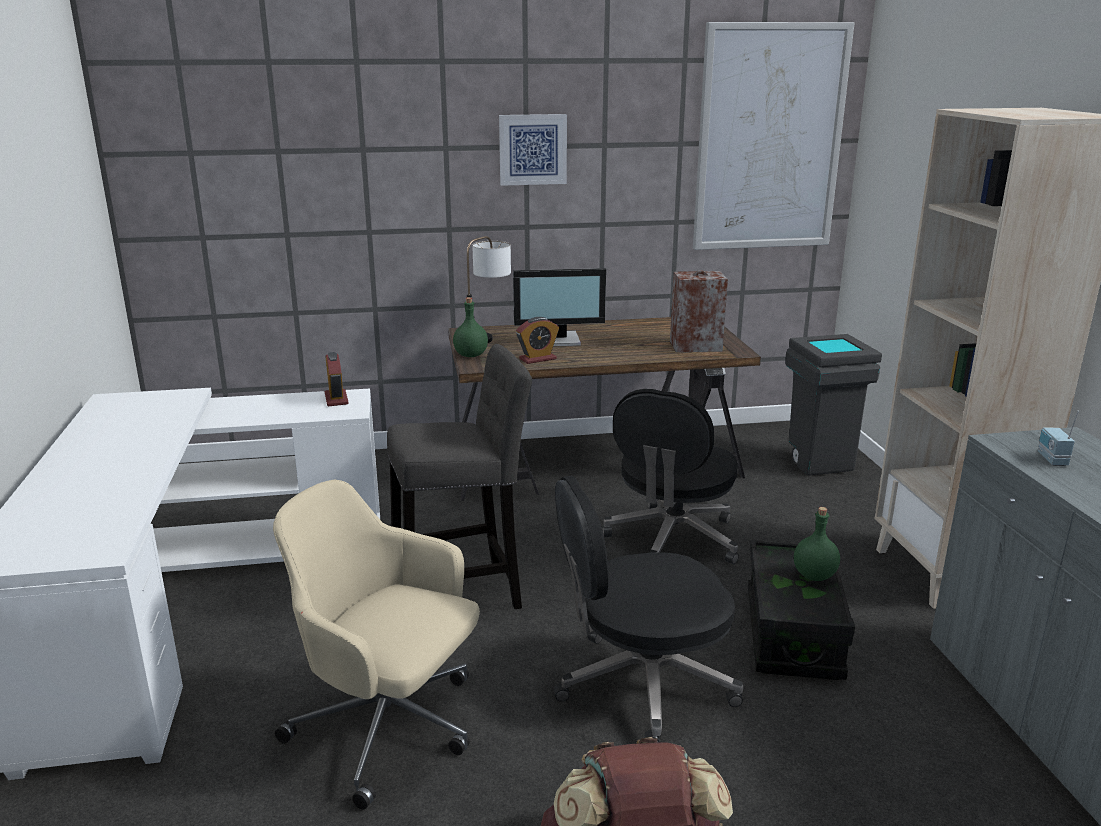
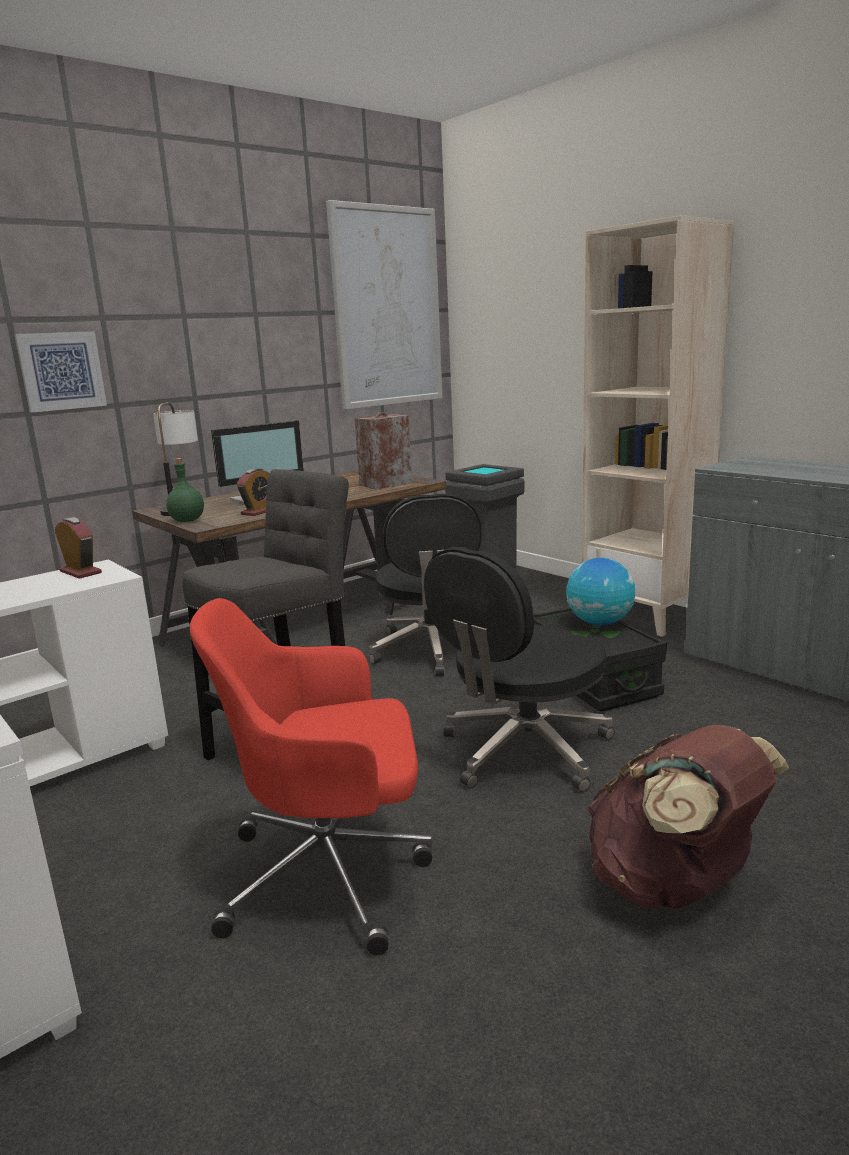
camera: 30 degrees left, 5 degrees down
(389, 727) = (331, 873): beige office chair -> red office chair
(532, 149) = (191, 318): picture -> picture (61, 371)
(813, 576) = (599, 623): green bottle -> globe
(1051, 459) = (764, 468): radio -> none

